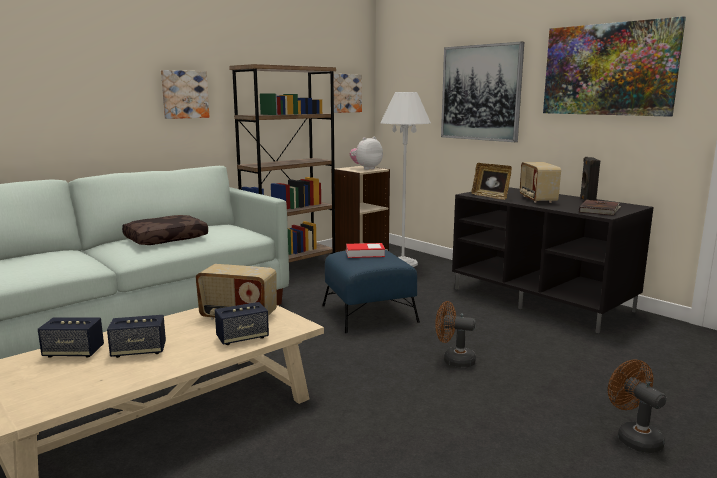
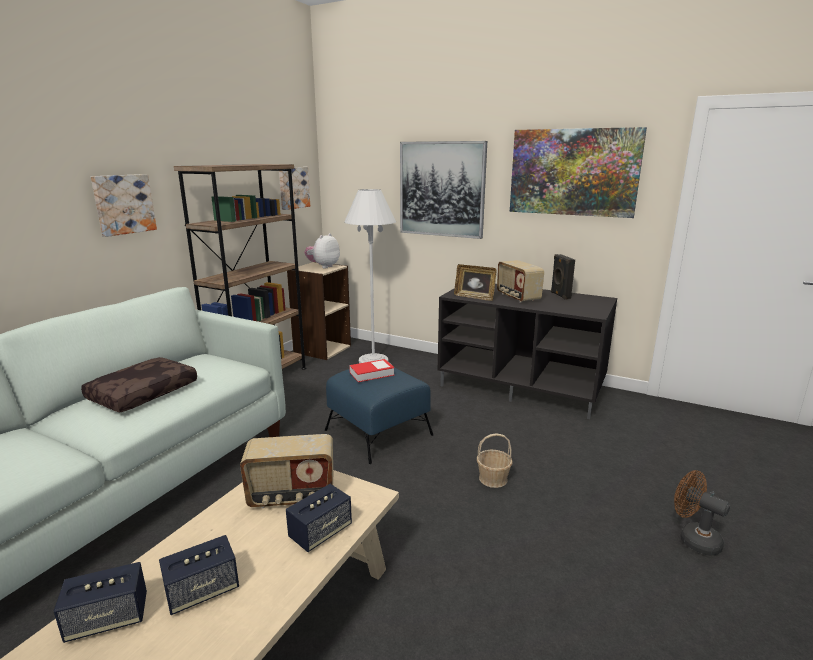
camera: 20 degrees left, 5 degrees up
(453, 360) = (493, 479): brown fan -> basket
(600, 210) = (583, 307): brown book -> none

